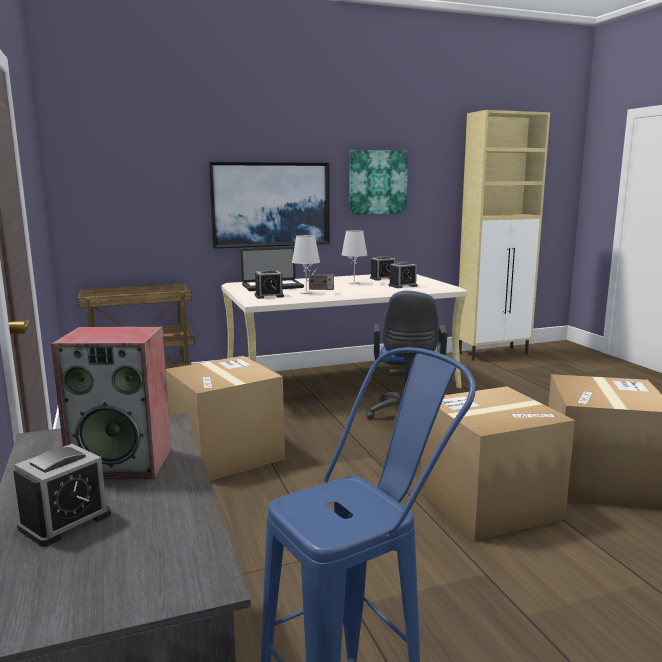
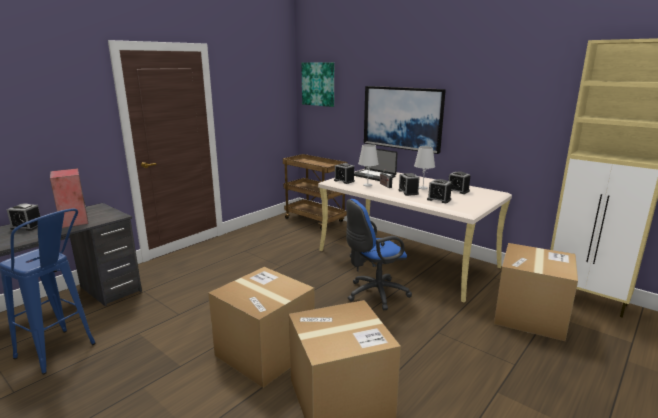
camera: 60 degrees right, 5 degrees up
(226, 454) = (266, 260): cardboard box -> cardboard box (530, 316)
(361, 288) = (408, 192): none -> alarm clock
(377, 182) = (488, 108): picture -> picture (318, 84)

